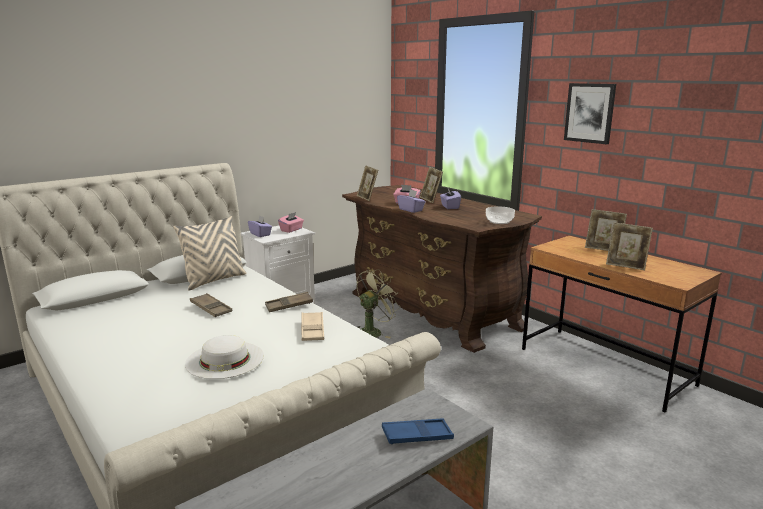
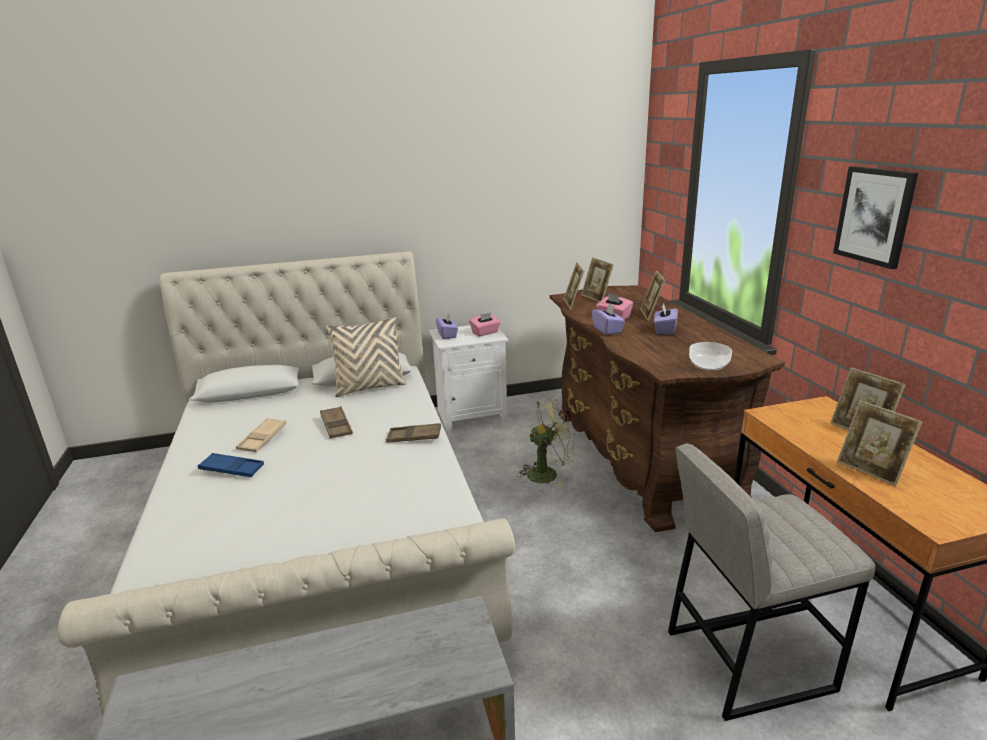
camera: 25 degrees right, 5 degrees up
(225, 359) = (291, 499): white hat -> none
(312, 330) = (410, 477): beige tray -> beige tray (262, 438)
(380, 193) = (596, 298): none -> picture frame
(417, 436) = (410, 667): blue tray -> blue tray (232, 469)
(576, 409) = (744, 661): none -> grey chair

